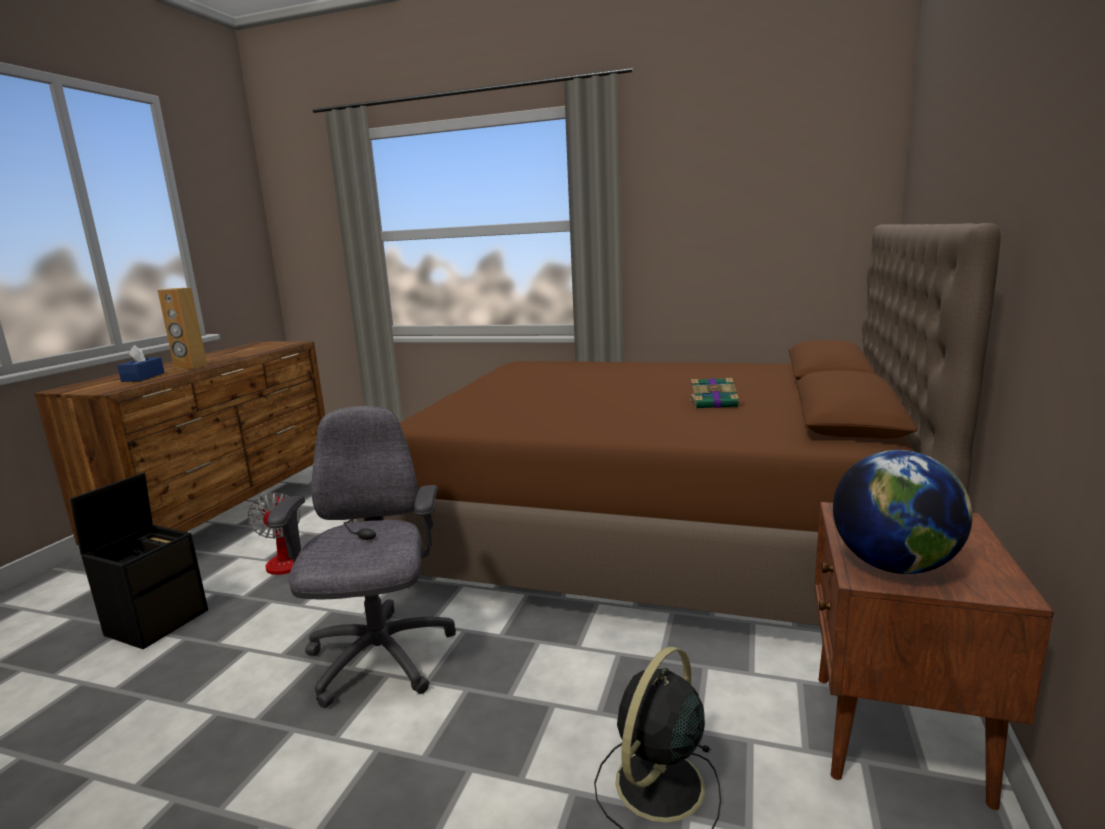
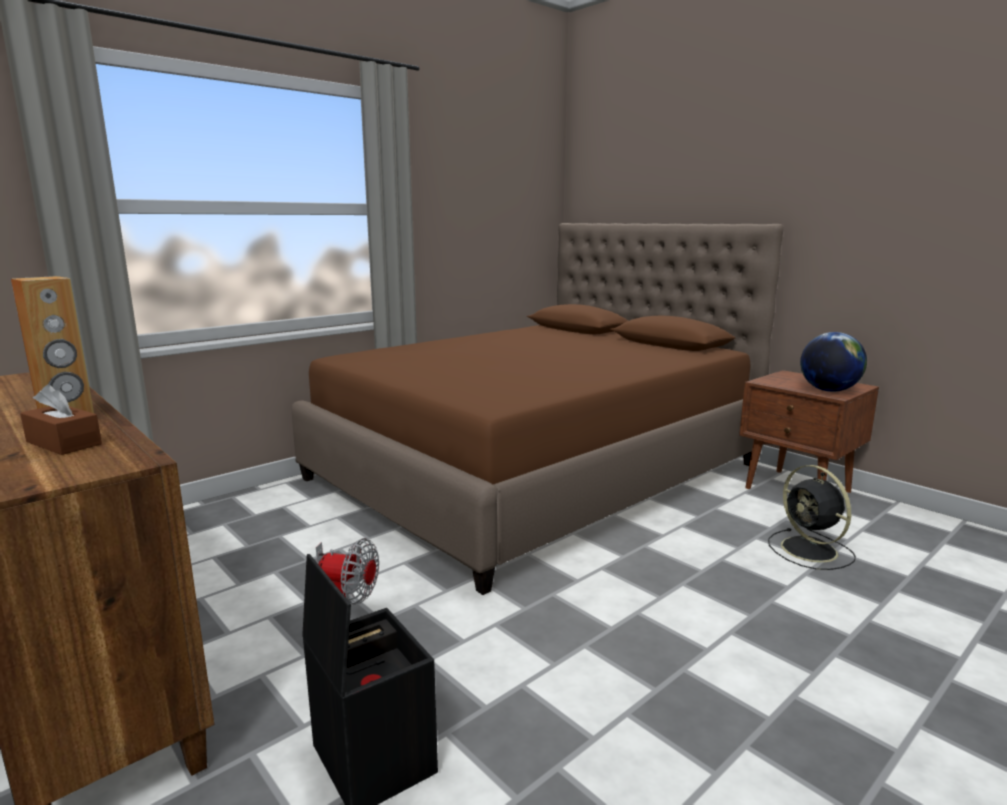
camera: 60 degrees left, 0 degrees up
(143, 377) = (64, 443): blue tissue box -> brown tissue box
(379, 659) = (611, 612): grey office chair -> none
(715, 403) = (597, 350): book -> none

